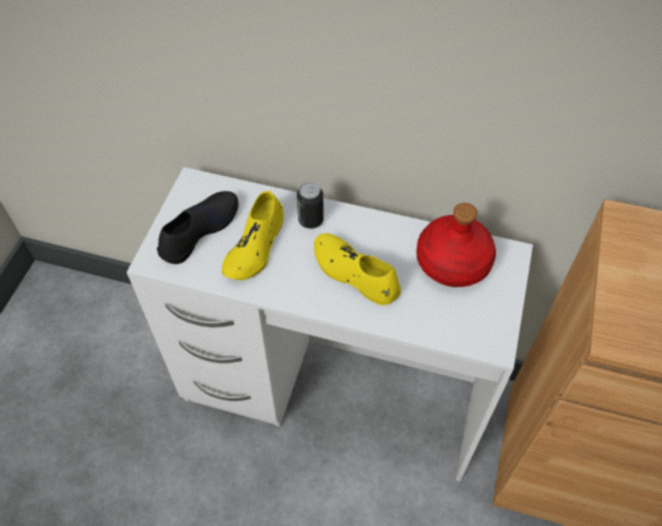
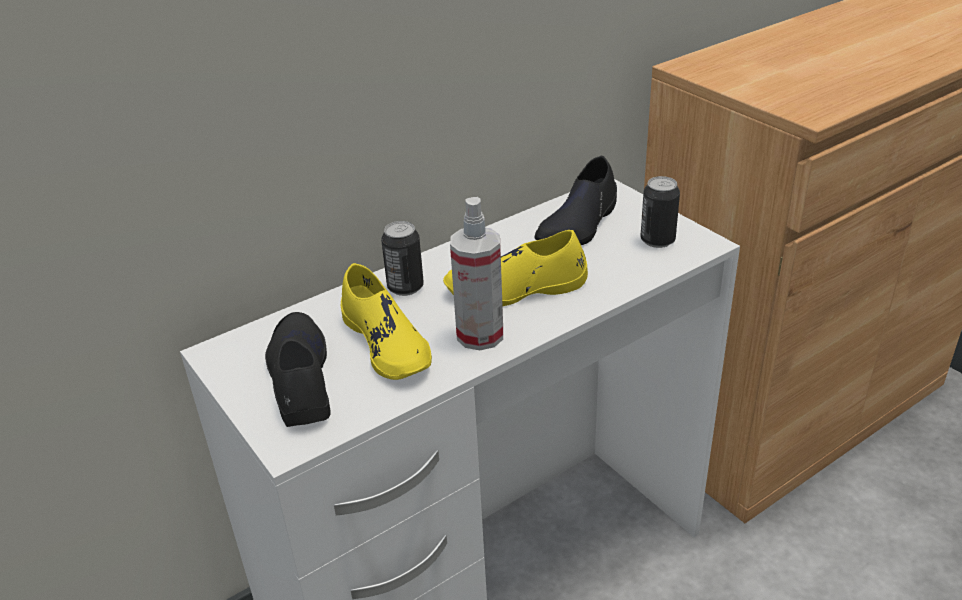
camera: 50 degrees left, 20 degrees down
(296, 284) = (480, 335): none -> spray bottle
(453, 263) = (578, 224): red bottle -> black shoe
(474, 317) = (657, 240): none -> can

